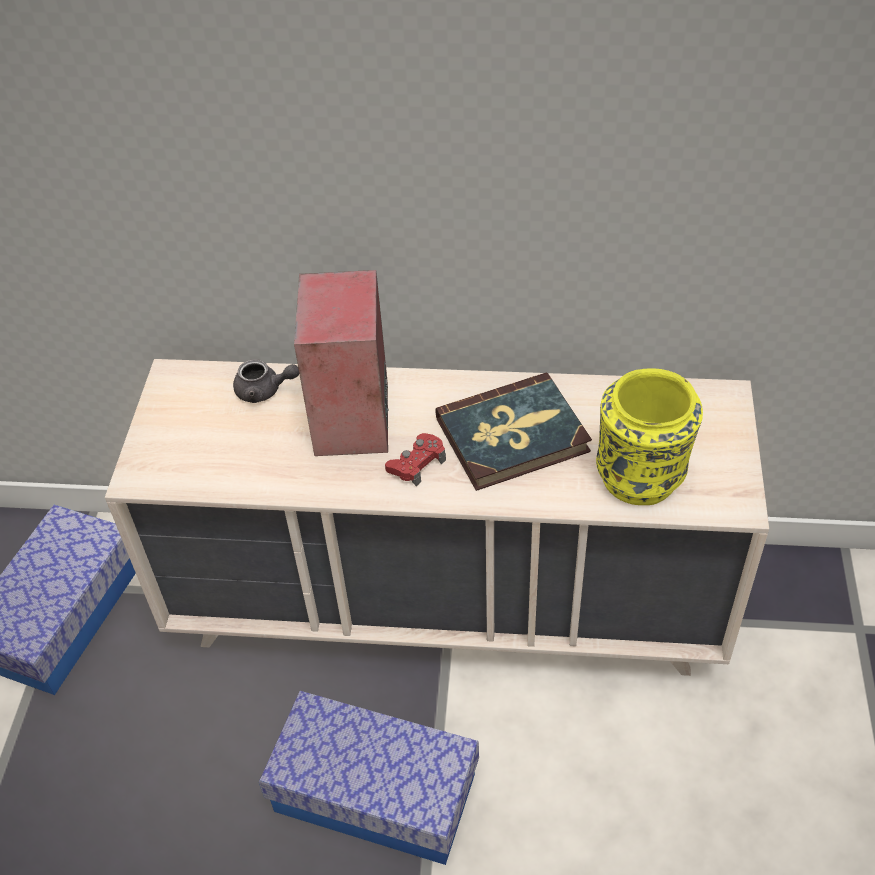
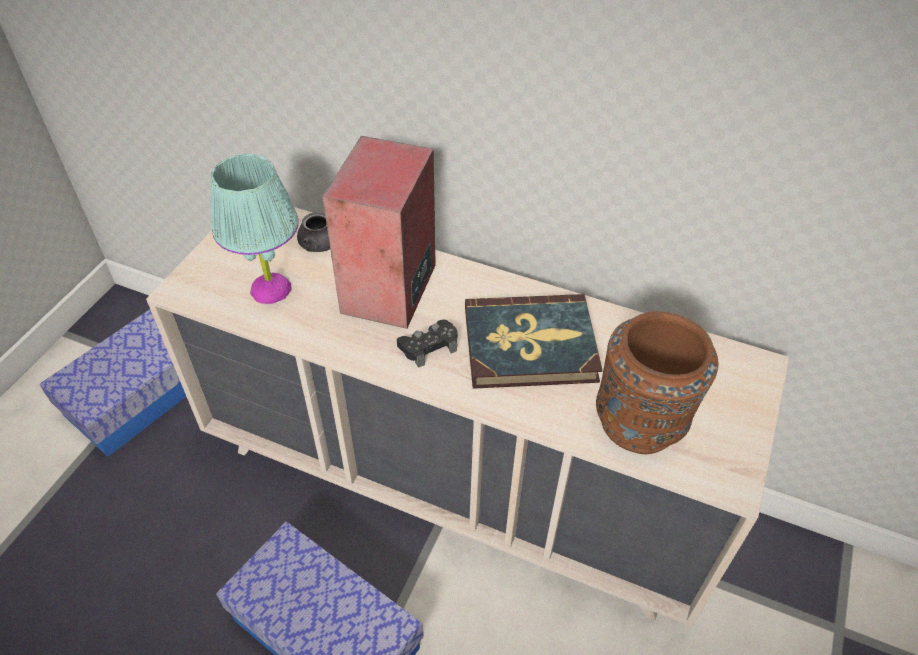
camera: 15 degrees right, 0 degrees up
(231, 451) = (270, 288): none -> turquoise table lamp
(417, 463) = (428, 346): red game controller -> black game controller
(641, 477) = (641, 422): yellow vase -> brown vase

